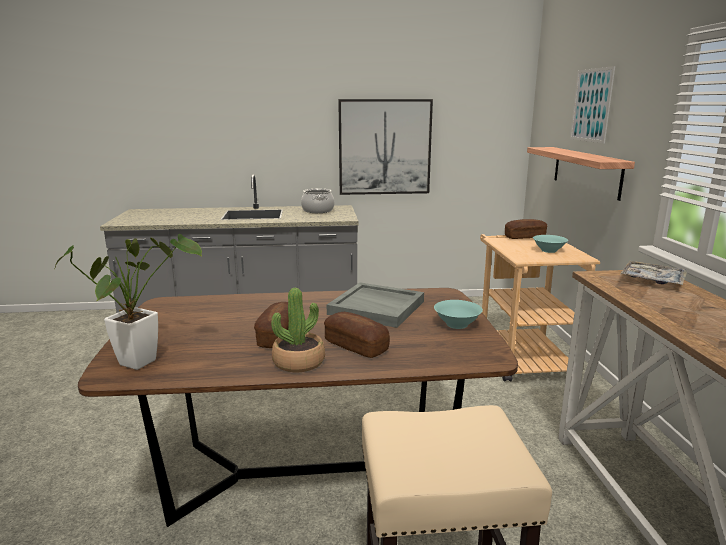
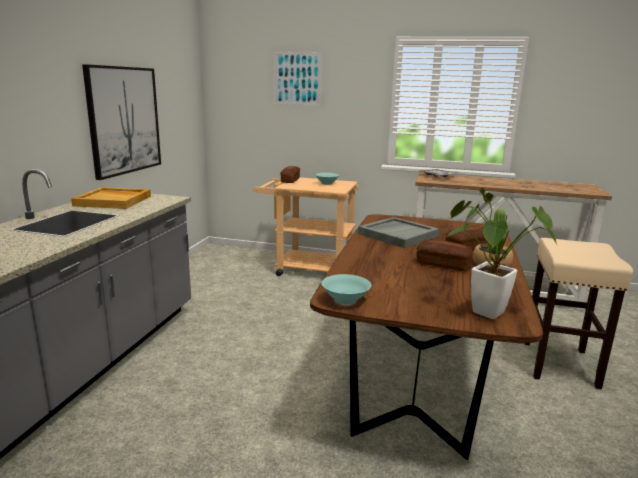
camera: 70 degrees left, 0 degrees up
(318, 211) = (114, 201): cooking pot -> beige tray
(457, 324) = (438, 224): turquoise bowl -> turquoise bowl (345, 300)
(586, 171) = (301, 126): shelf -> none

